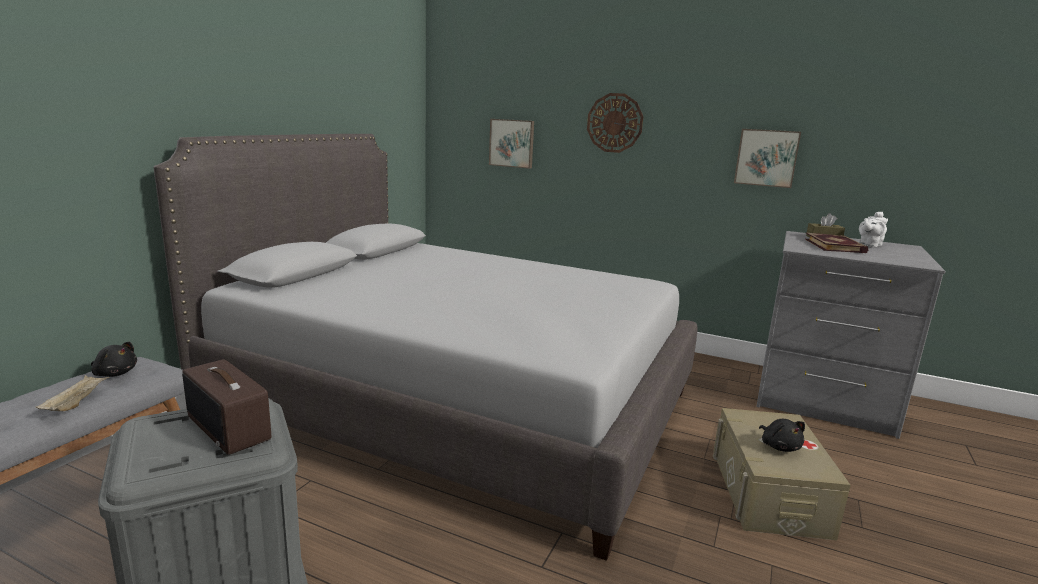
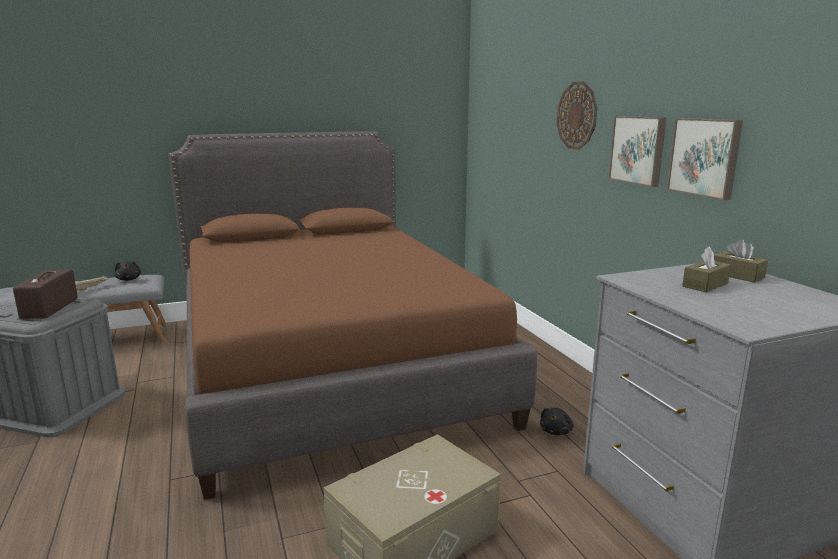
camera: 45 degrees right, 0 degrees up
(455, 403) = (329, 365): grey bed -> brown bed
(512, 143) = (511, 139): picture -> picture (638, 150)
(779, 446) = (403, 483): black plush toy -> black plush toy (556, 431)
(835, 246) = (705, 285): book -> brown tissue box
(869, 245) = (780, 294): white teapot -> none

